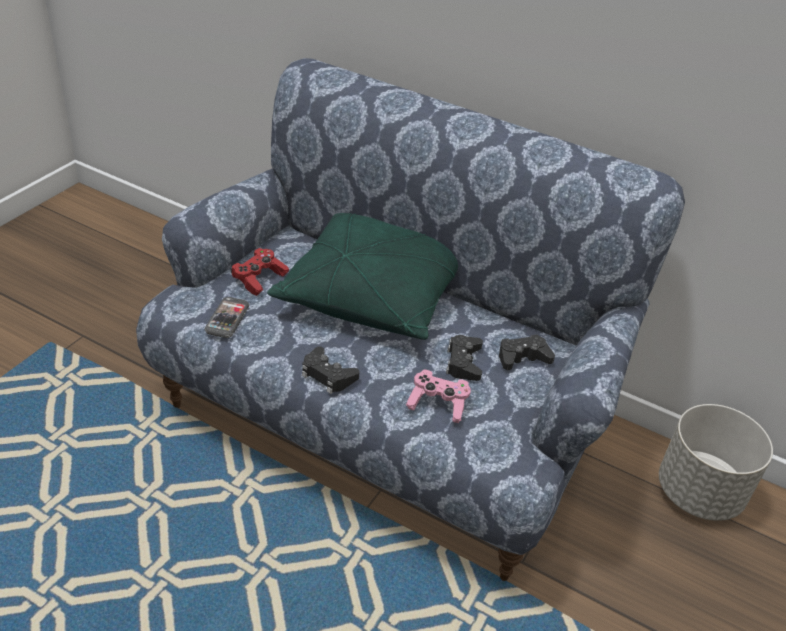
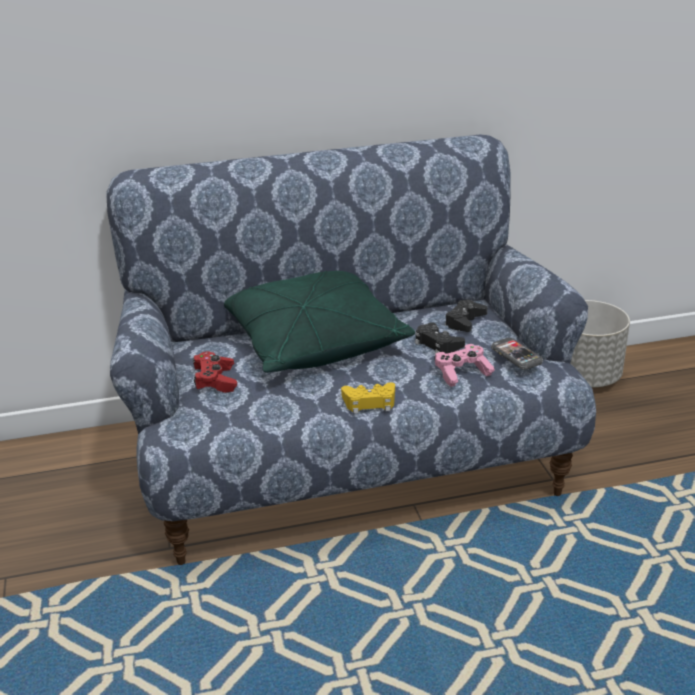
camera: 40 degrees left, 10 degrees down
(227, 319) = (238, 417): phone -> phone (516, 355)
(328, 375) = (369, 402): black game controller -> yellow game controller

